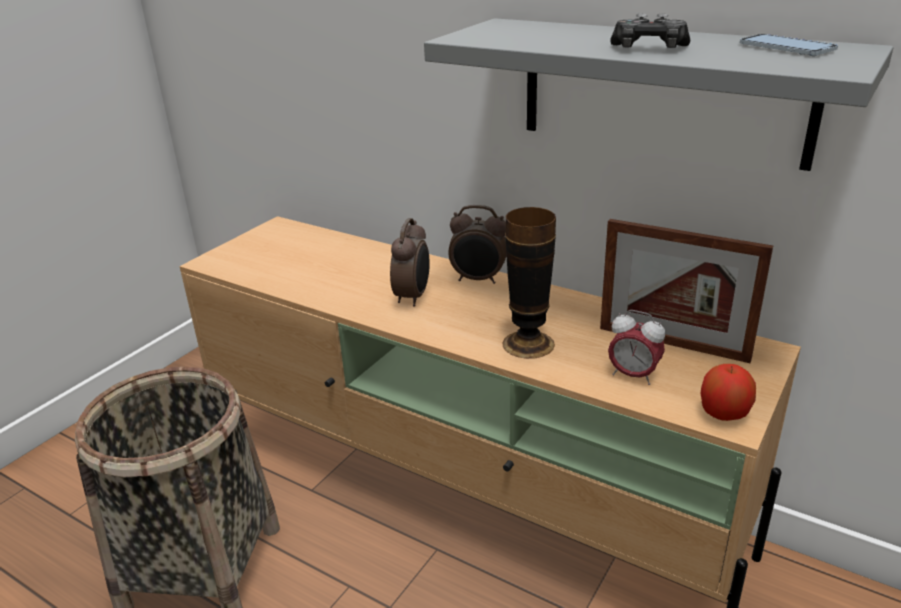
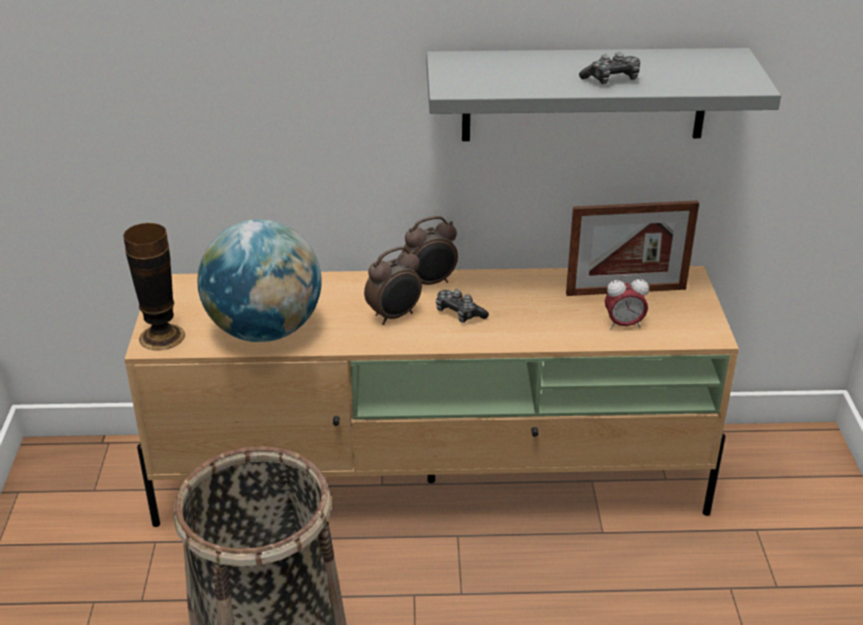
camera: 35 degrees left, 5 degrees up
(297, 276) = (265, 331): none -> globe
(413, 297) = (395, 316): alarm clock -> alarm clock turned 75 degrees clockwise
(473, 312) = (459, 313): none -> game controller
(528, 344) = (529, 326): vase -> vase (162, 336)
(723, 414) = (701, 332): apple -> none
(786, 47) = (694, 62): phone -> none

